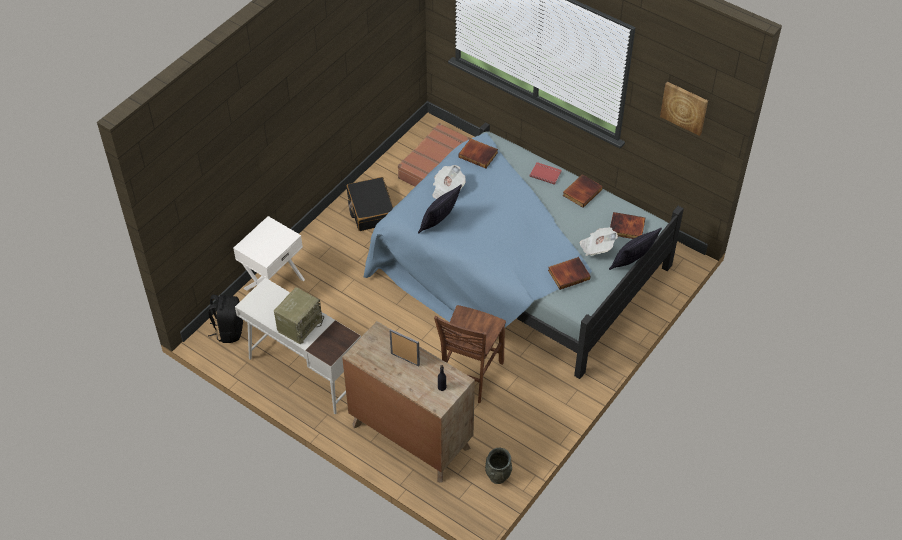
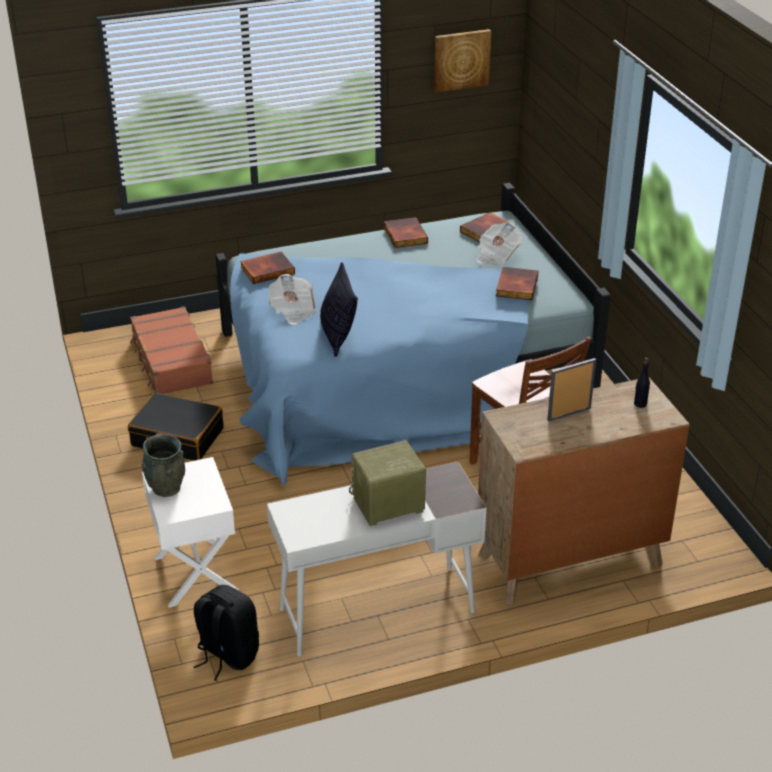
camera: 55 degrees left, 15 degrees down
(300, 325) = (387, 506): radio -> radio turned 90 degrees counterclockwise
(498, 475) = (687, 515): grey vase -> grey vase (165, 488)
(545, 173) = (350, 244): red book -> none
(632, 263) = (538, 248): pillow -> none

